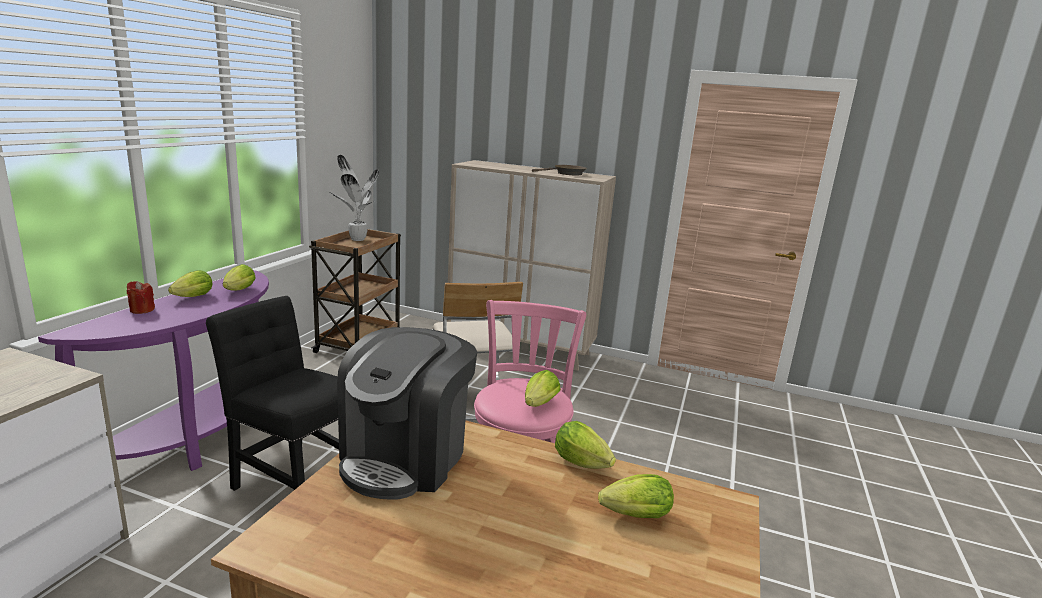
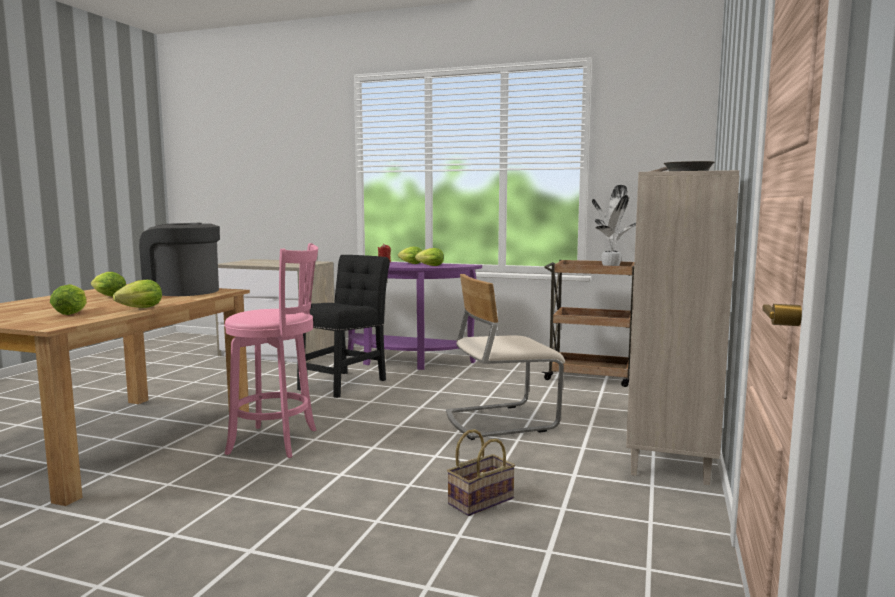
camera: 90 degrees right, 10 degrees down
(538, 405) = (248, 314): lettuce -> lettuce (107, 296)
(626, 423) = (481, 500): none -> basket

